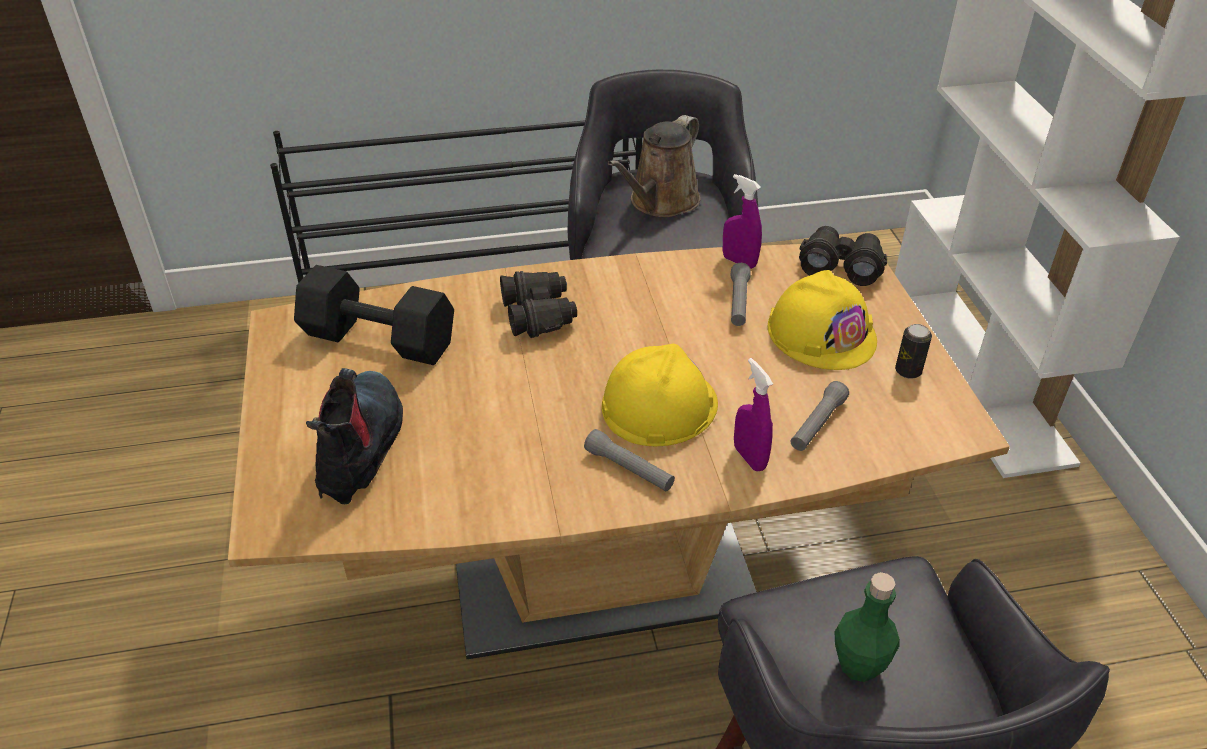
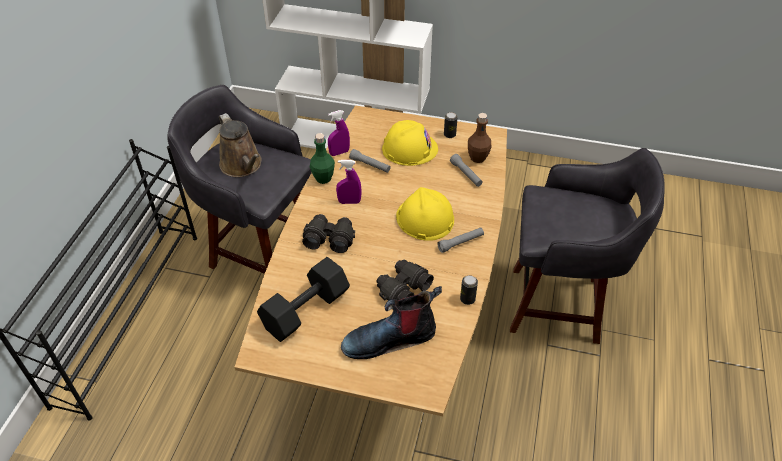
camera: 65 degrees left, 5 degrees up
(361, 446) = (390, 338): boot -> boot turned 45 degrees counterclockwise
(495, 518) = (467, 299): none -> can
(749, 458) = (474, 202): purple spray bottle -> purple spray bottle (349, 202)
(840, 266) = (367, 122): black binoculars -> black binoculars (402, 288)
(859, 665) = (575, 223): green bottle -> green bottle (323, 178)
(878, 427) = (477, 158): none -> brown bottle

